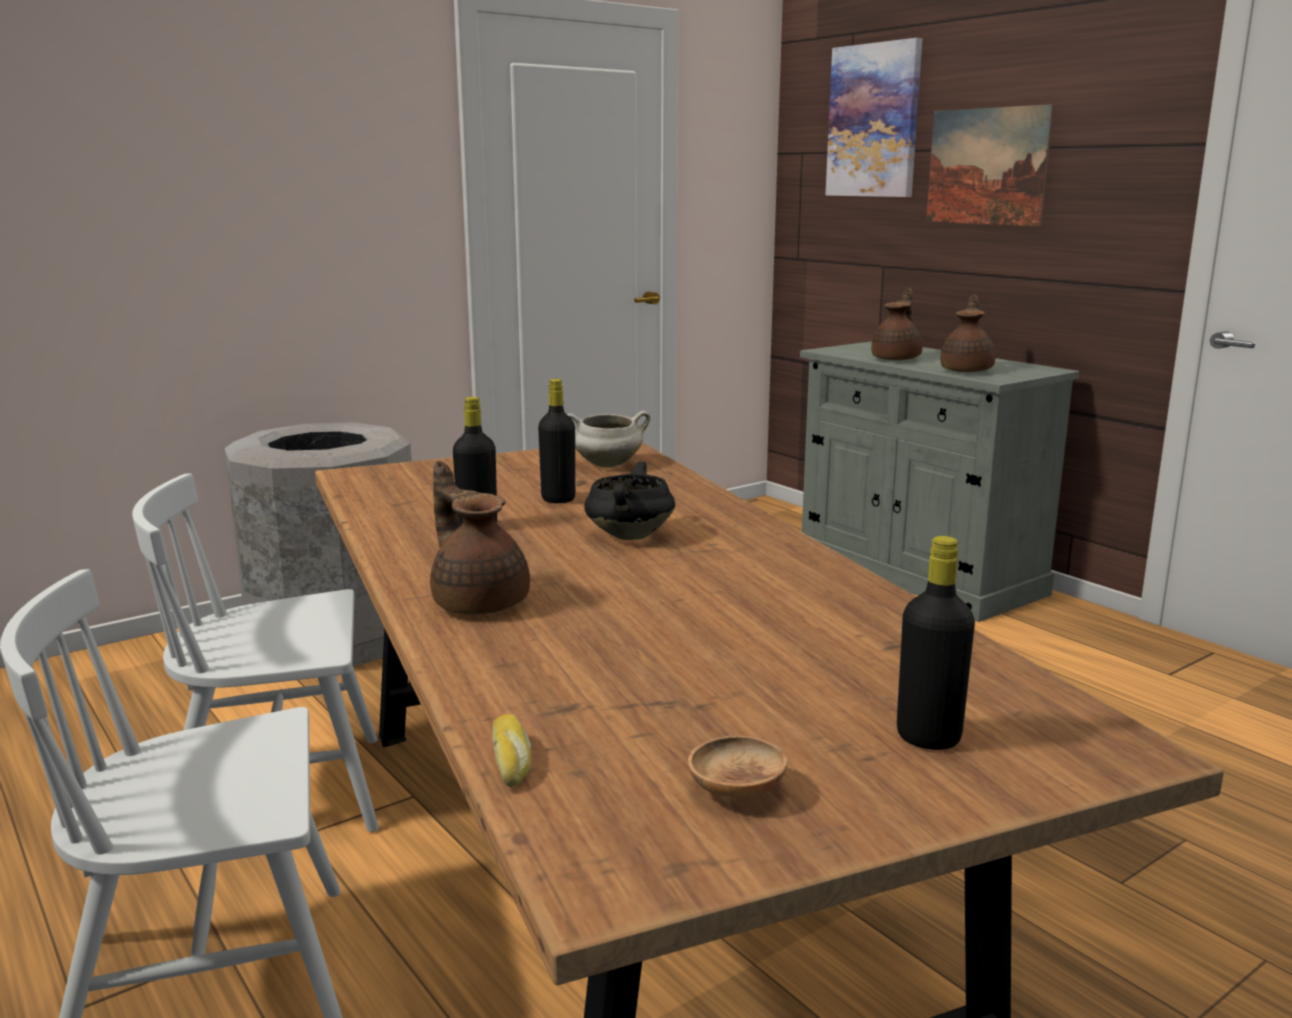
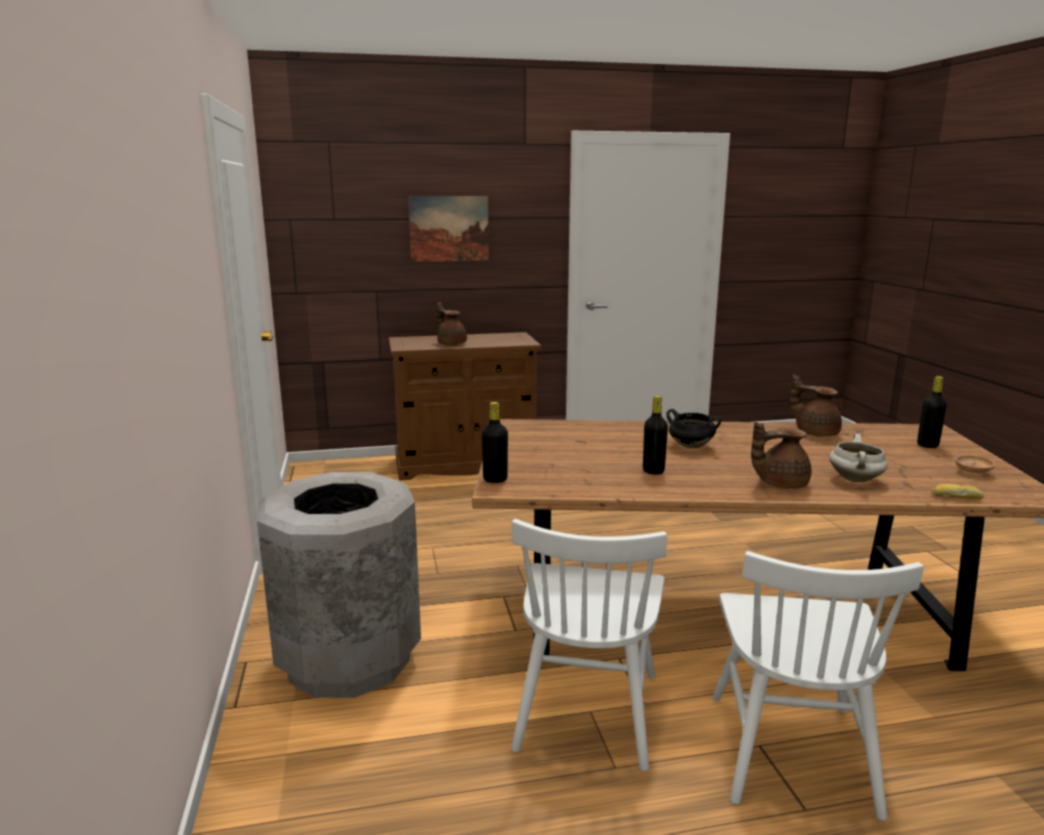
camera: 65 degrees left, 0 degrees up
(558, 499) = (611, 449): black bottle -> black bottle (495, 479)
(606, 465) = (548, 432): white cooking pot -> white cooking pot (856, 480)
(874, 121) = (358, 200): picture -> none
(916, 573) = (465, 464): grey cabinet -> brown cabinet
(967, 370) = (501, 342): brown teapot -> brown teapot (815, 432)

